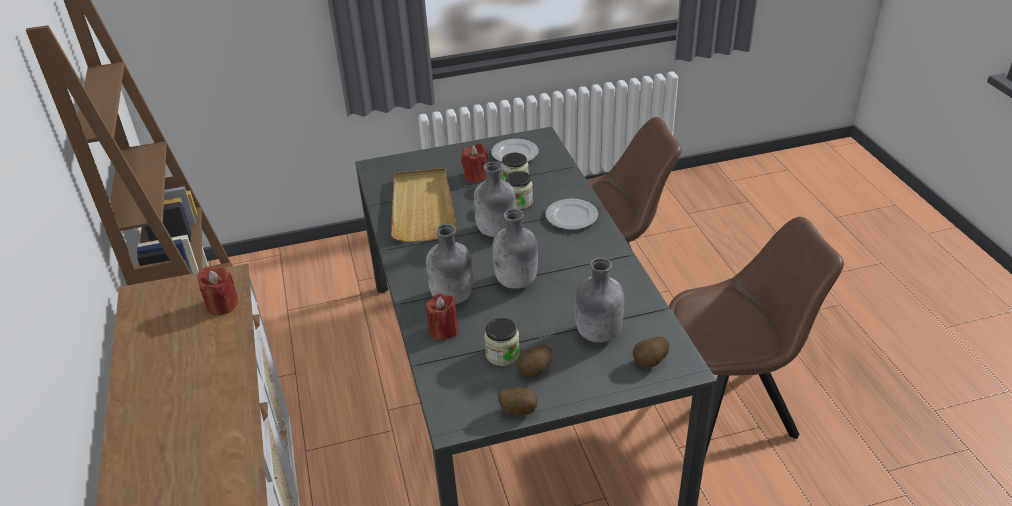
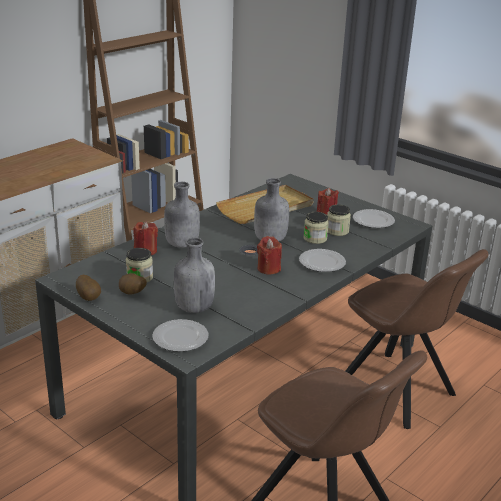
camera: 55 degrees right, 10 degrees down
(222, 305) = (80, 165): red candle -> red candle (268, 268)
(516, 282) = (221, 262): grey bottle -> none
(650, 363) = (180, 338): potato -> plate

